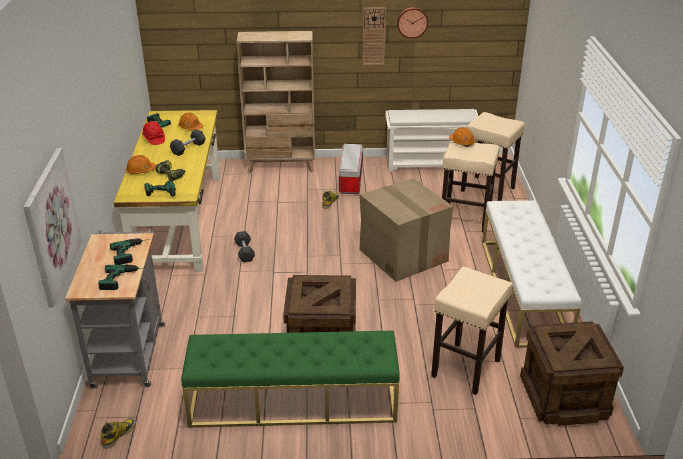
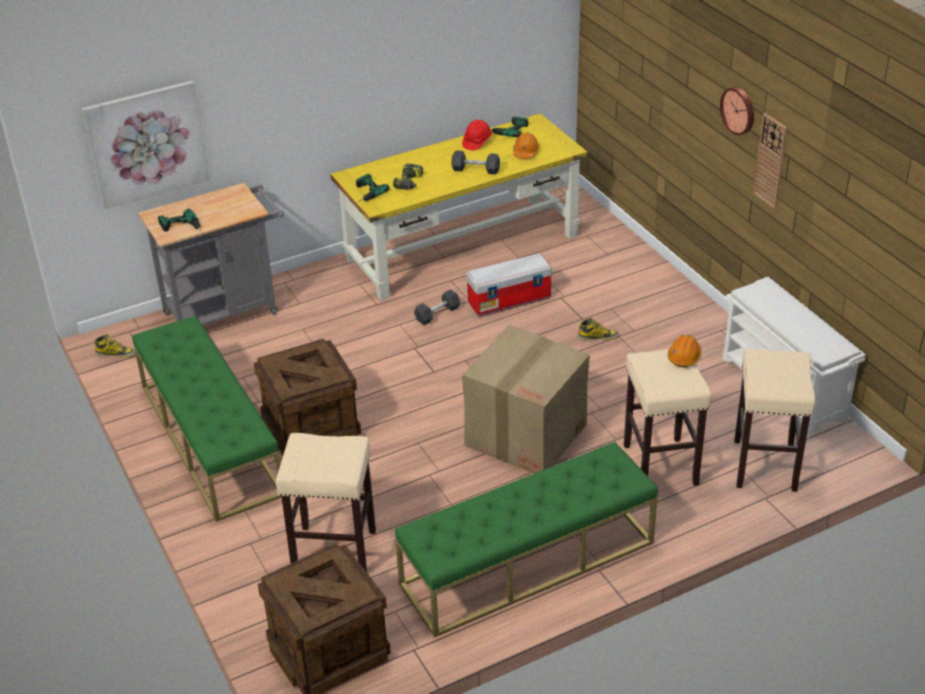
camera: 65 degrees right, 5 degrees up
(132, 252) = (227, 215): power drill -> none
(140, 171) = (402, 162): orange hard hat -> none
(281, 166) = (648, 269): beige bookcase -> none
(350, 180) = (667, 334): storage box -> storage box (510, 300)
(412, 22) = (812, 168): wall clock -> wall clock (739, 110)
(523, 290) = (527, 563): white bench -> green bench

